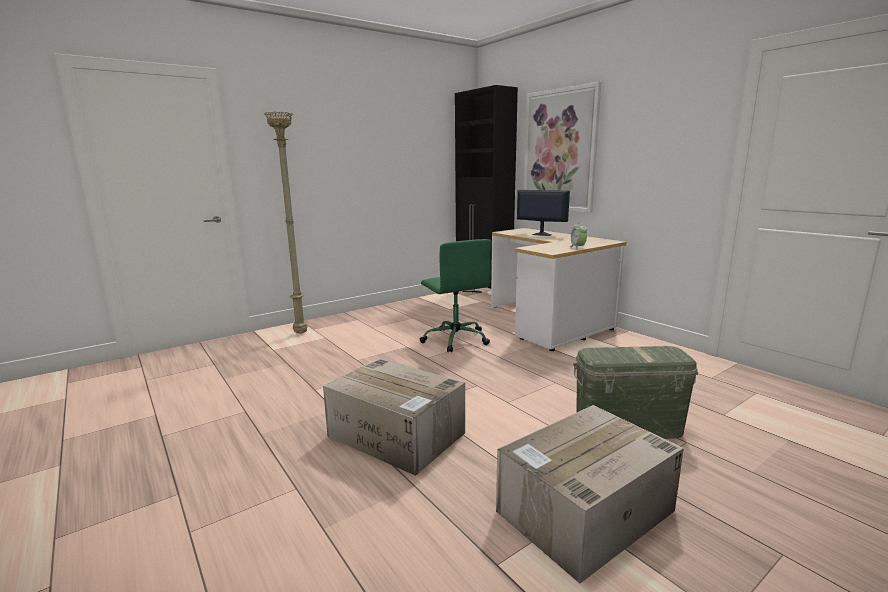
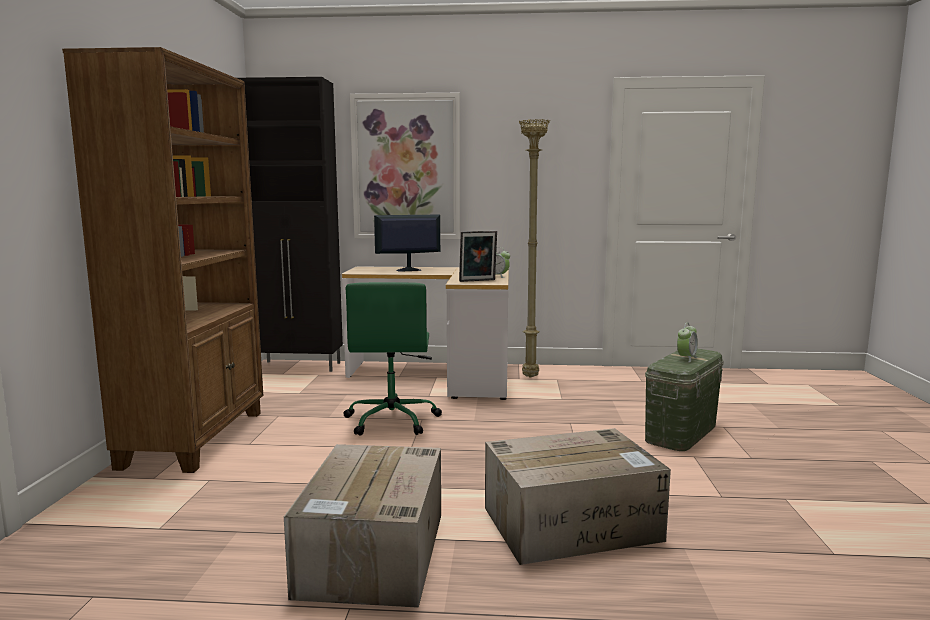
camera: 50 degrees left, 5 degrees down
(300, 333) = (144, 491): beige floor lamp -> beige floor lamp (529, 377)
(361, 317) = (197, 438): none -> brown bookcase
(455, 339) = (392, 420): green office chair -> green office chair turned 75 degrees clockwise
(546, 248) = (478, 281): none -> picture frame
(583, 512) = (787, 495): cardboard box -> cardboard box (373, 554)
(634, 354) = (686, 358): none -> alarm clock

